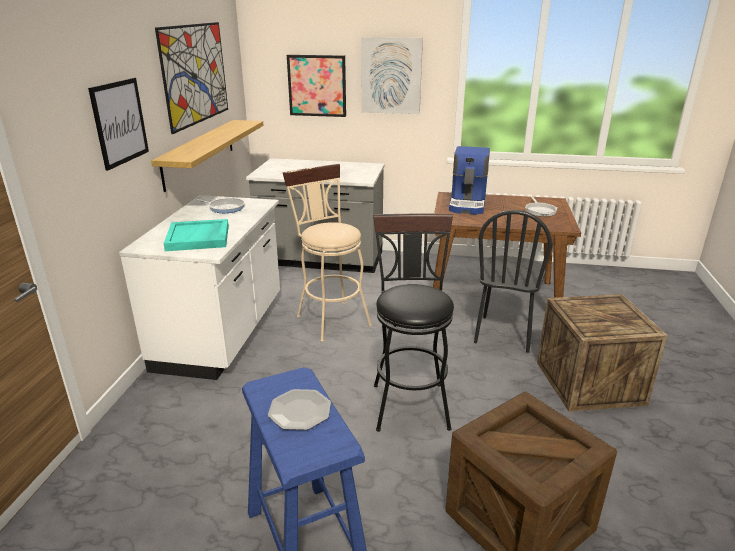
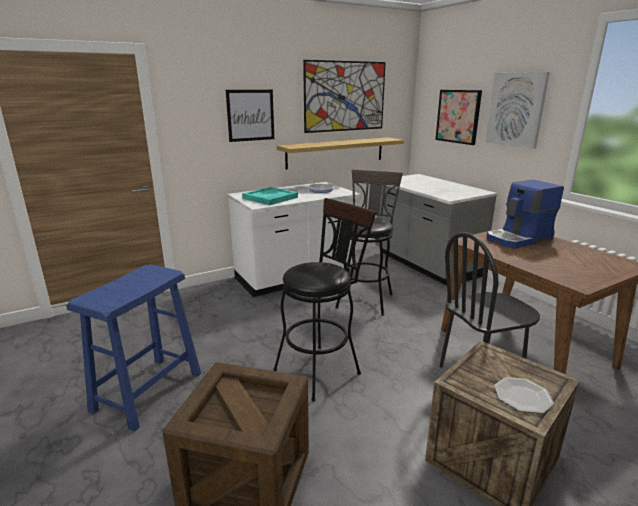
camera: 50 degrees right, 5 degrees down
(300, 411) = (133, 284): plate -> plate (522, 396)
(330, 318) = (365, 298): beige stool -> black stool
(540, 210) = (587, 265): frying pan -> none

